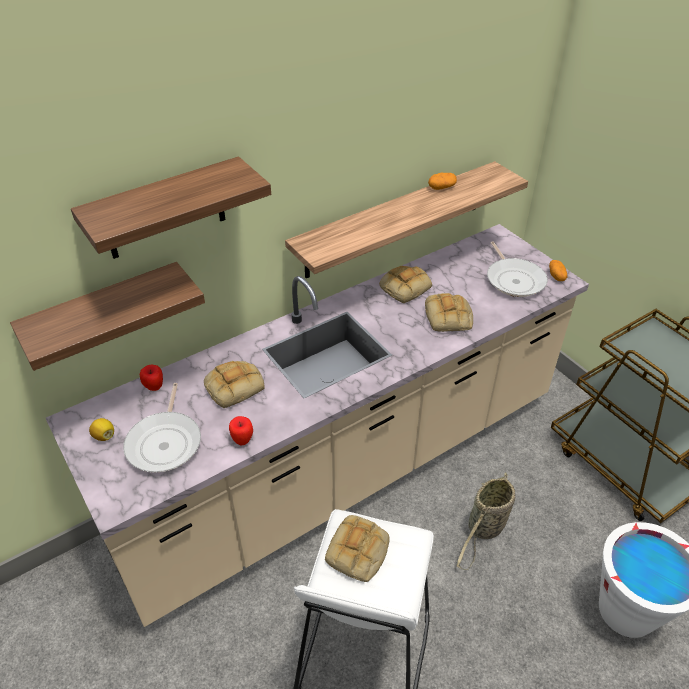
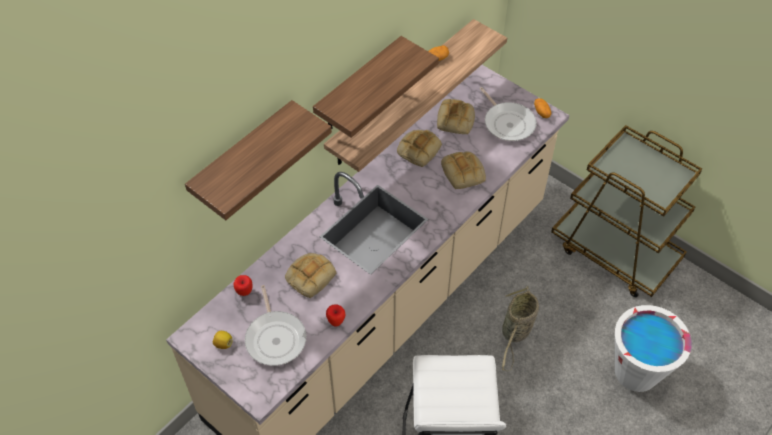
camera: 15 degrees left, 10 degrees up
(105, 314) = (203, 248): shelf -> shelf (358, 87)
(358, 552) = (444, 385): bread -> bread (456, 120)

